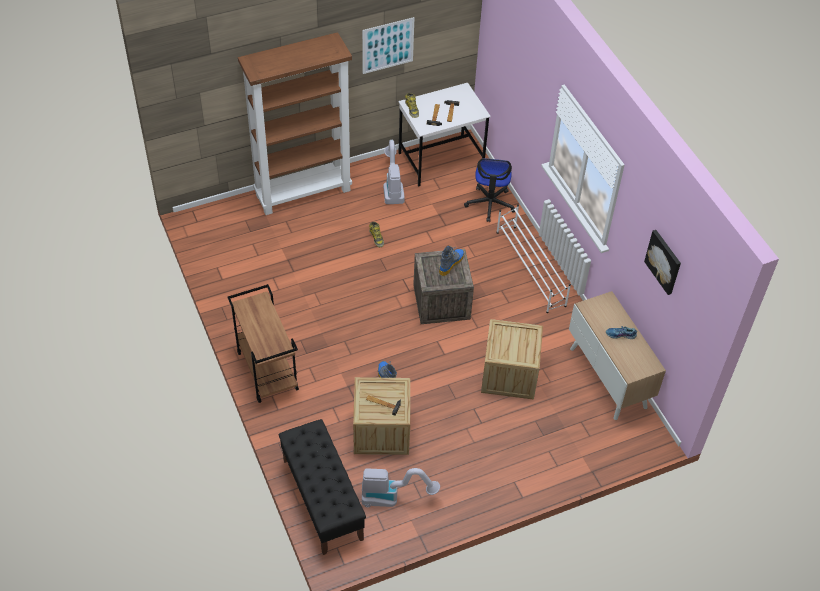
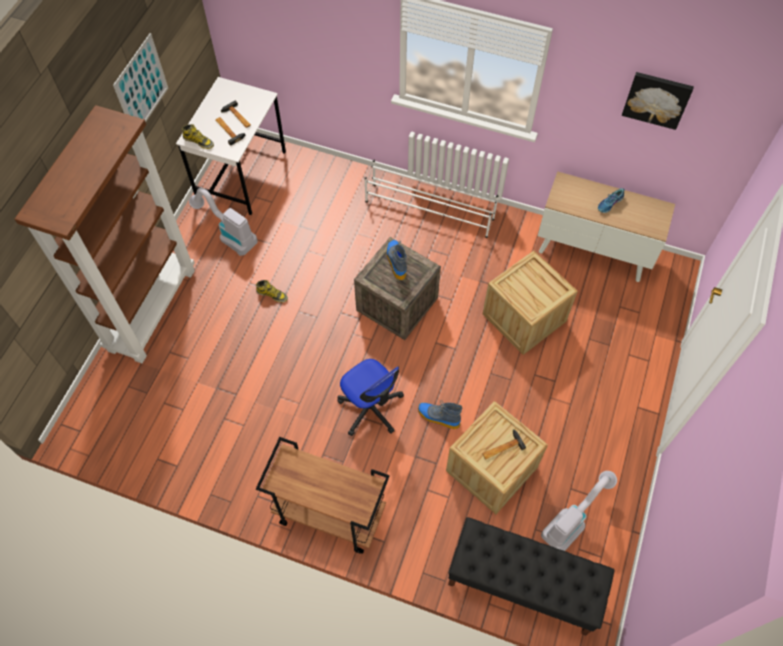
camera: 45 degrees left, 10 degrees up
(490, 204) = (330, 180): office chair -> office chair (371, 408)

